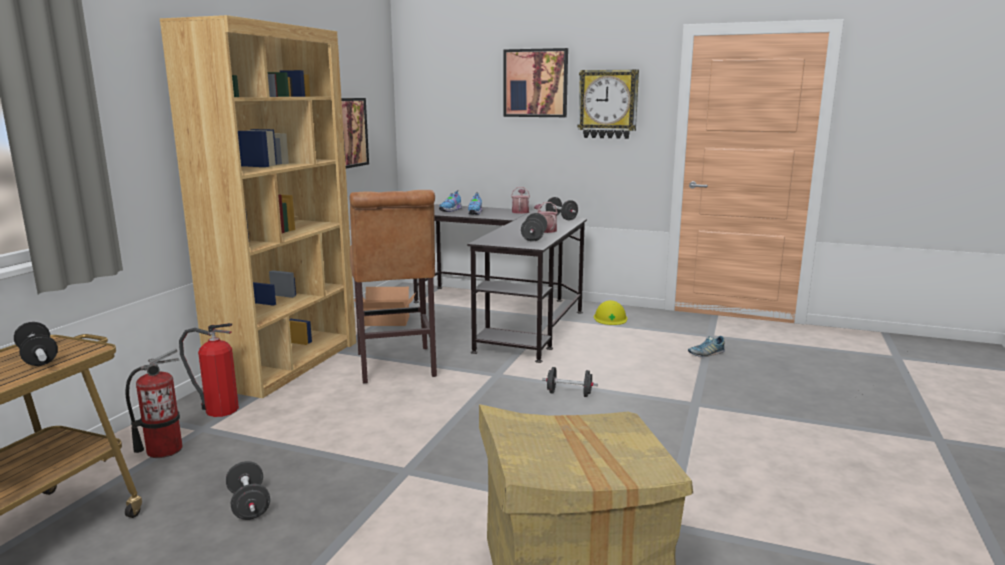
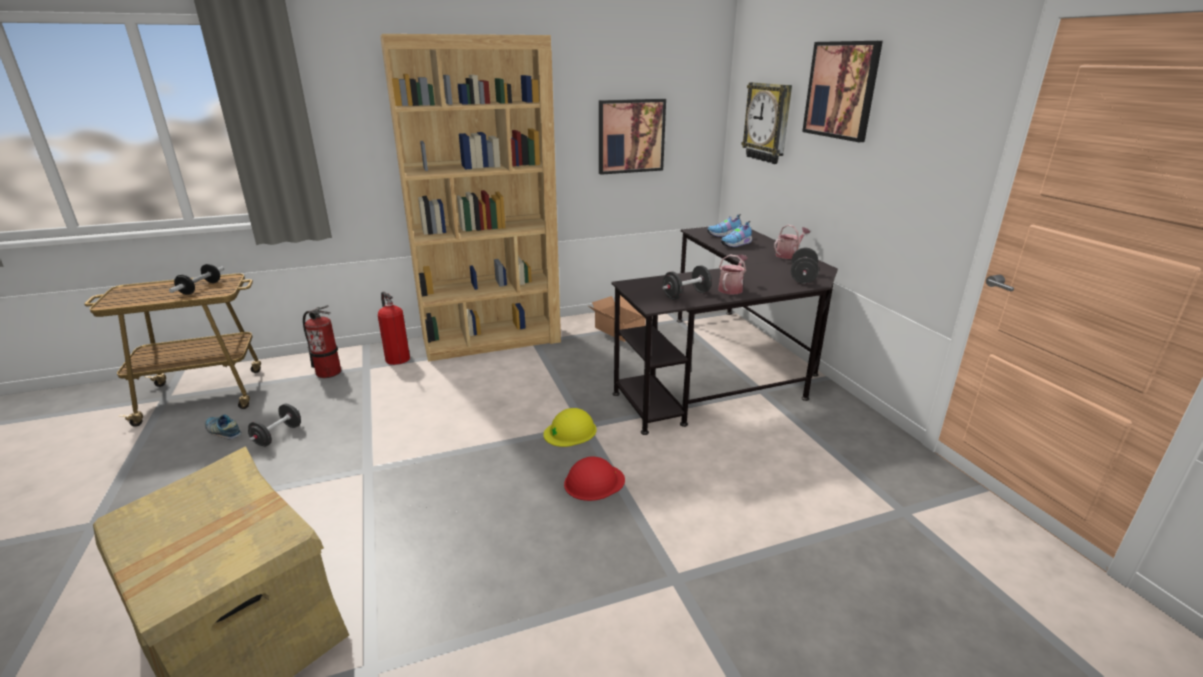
camera: 50 degrees right, 10 degrees up
(396, 367) = (539, 378): brown stool -> none
(569, 394) = (594, 482): black dumbbell -> red hard hat
(608, 104) = (913, 130): wall clock -> wall clock (768, 122)
(610, 318) = (825, 422): yellow hard hat -> yellow hard hat (570, 431)
(706, 354) = (837, 531): shoe -> shoe (223, 432)

